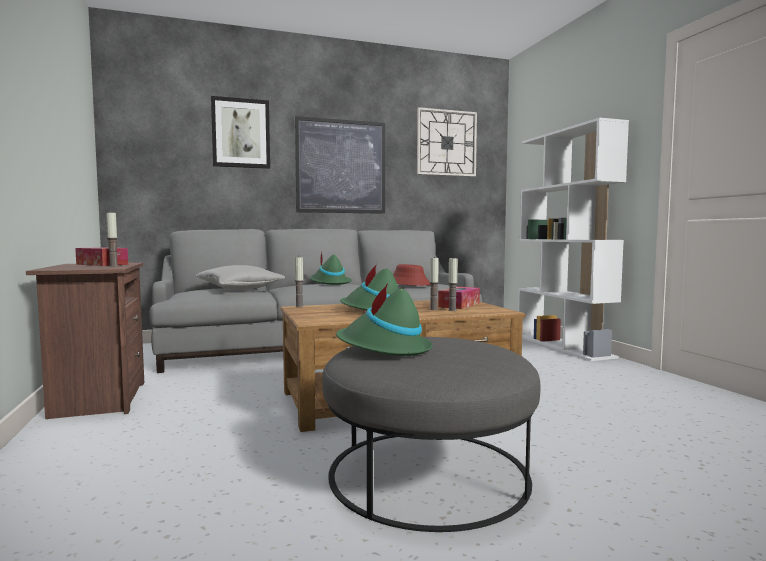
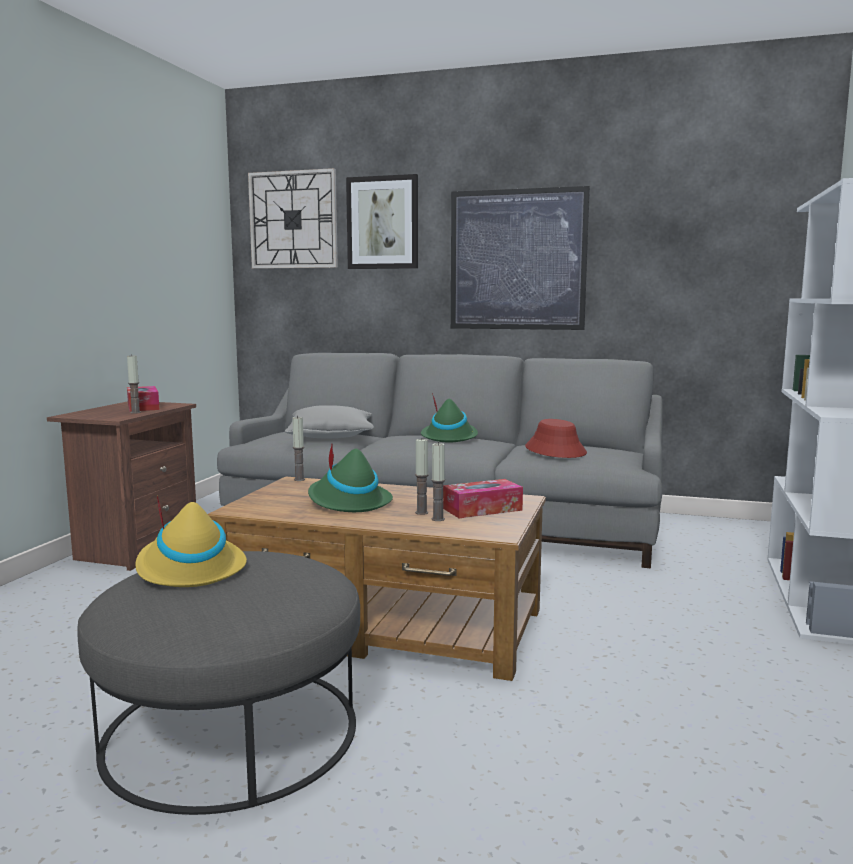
camera: 35 degrees right, 5 degrees up
(383, 349) = (189, 569): green hat -> yellow hat
(446, 143) = (703, 208): wall clock -> wall clock (293, 220)

